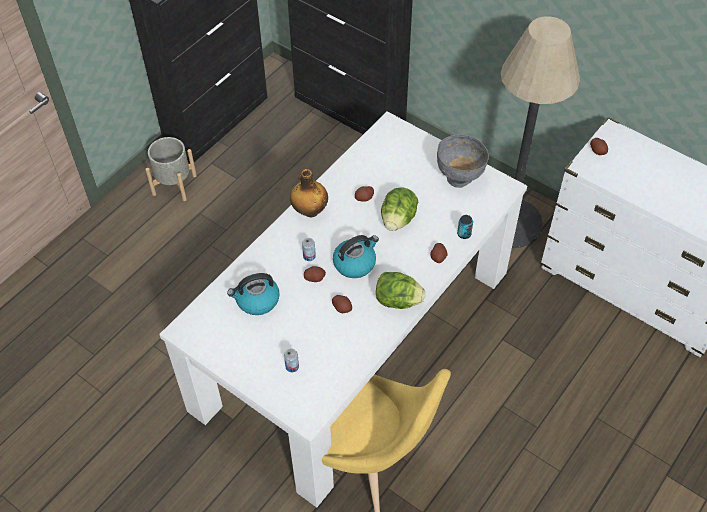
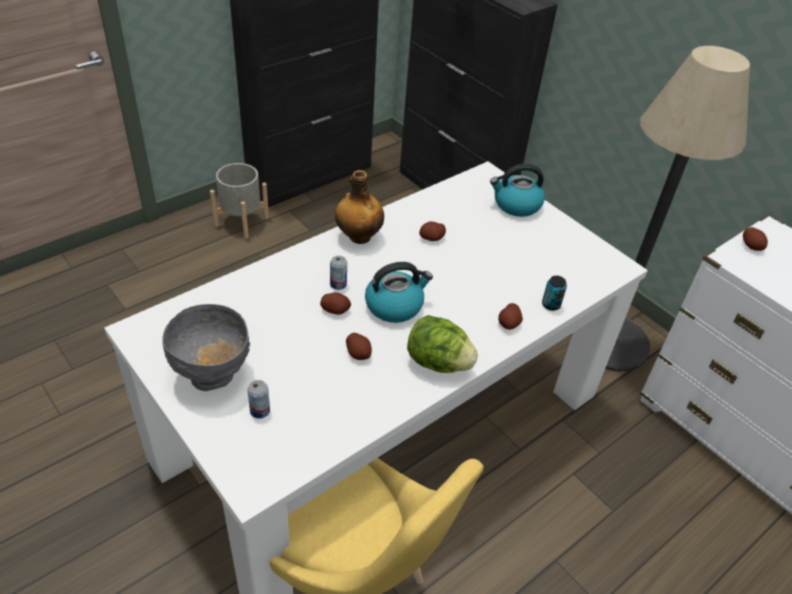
camera: 10 degrees right, 10 degrees down
(257, 300) = (249, 318): kettle -> kettle (516, 205)
(398, 219) = (467, 270): lettuce -> none
(459, 178) = (560, 243): grey bowl -> grey bowl (213, 375)

